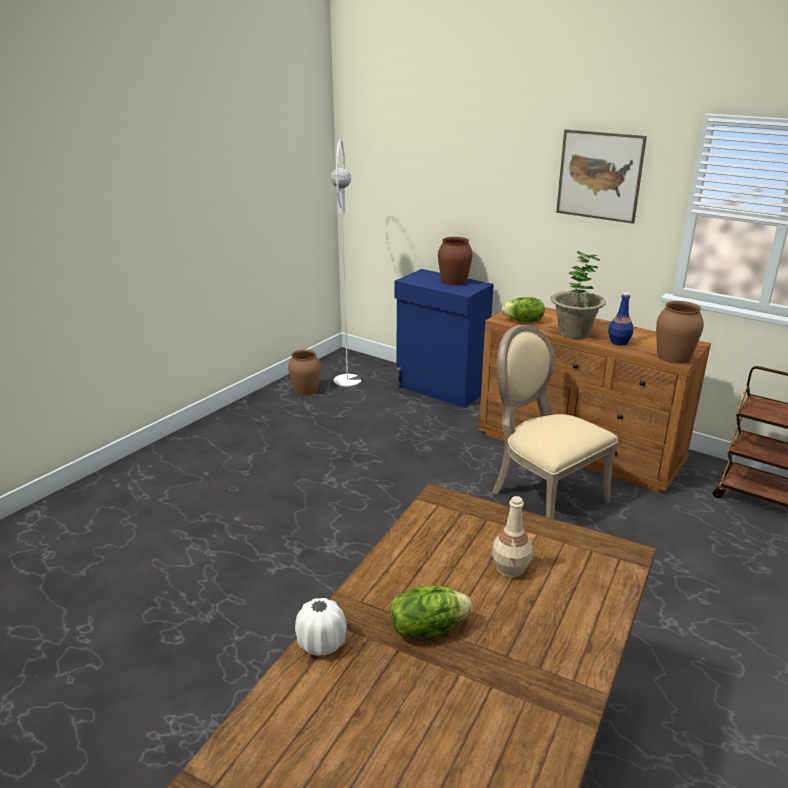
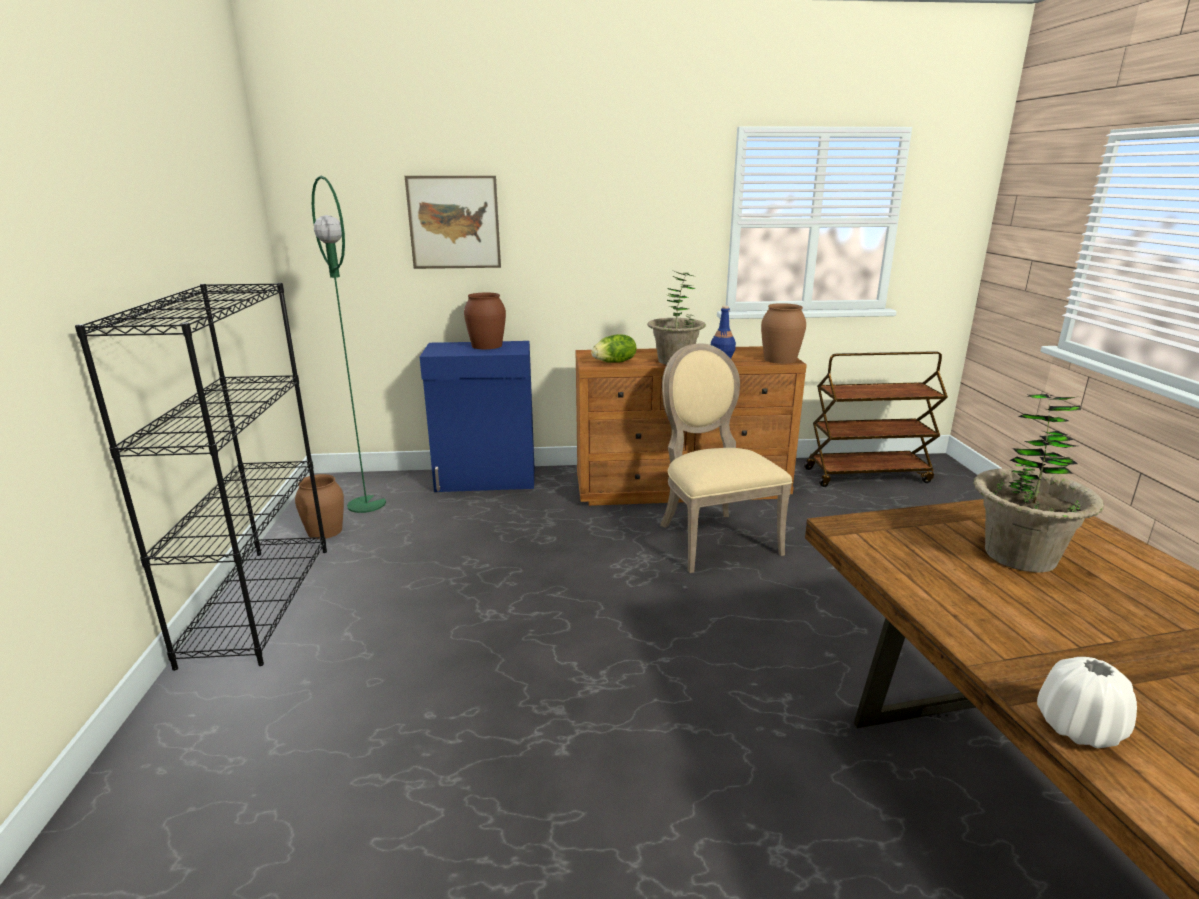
camera: 40 degrees left, 5 degrees down
(231, 420) = (259, 602): none -> black bookcase
(347, 380) = (367, 504): white floor lamp -> green floor lamp
(427, 628) = (1098, 646): lettuce -> none
(511, 568) = (1020, 556): beige bottle -> potted plant
(543, 496) = (712, 538): beige chair -> beige chair turned 60 degrees clockwise
(599, 176) = (639, 200): picture -> picture (454, 222)

